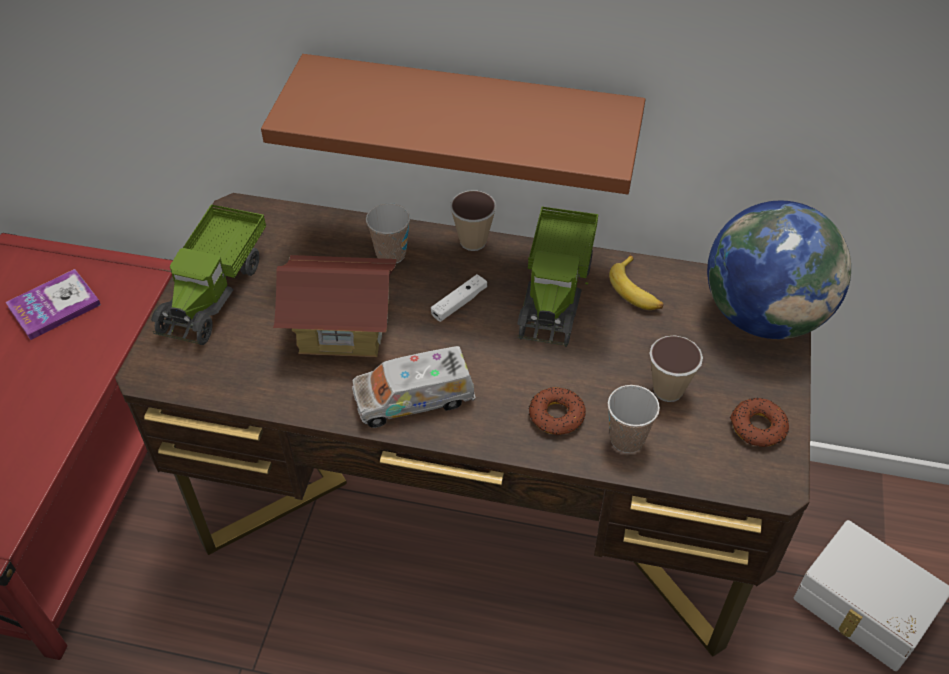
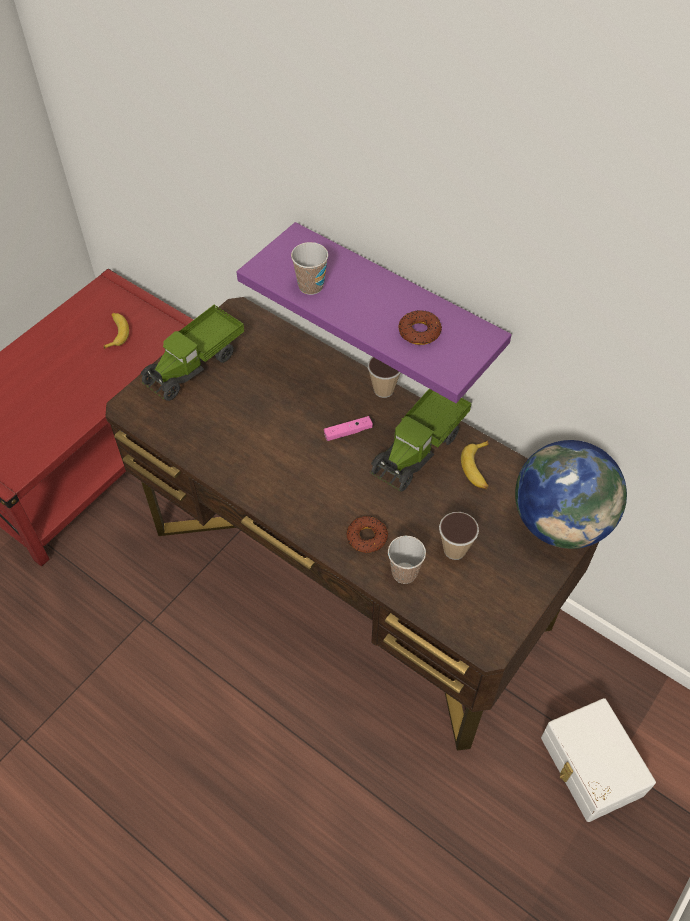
camera: 25 degrees right, 5 degrees up
(54, 306) = (116, 333): book -> banana
(342, 330) = (260, 423): toy house -> none
(391, 254) = (322, 379): cup -> cup (310, 286)
(414, 399) = (280, 489): toy truck -> none
(459, 303) = (348, 432): white game controller -> pink game controller
(470, 119) = (396, 304): brown shelf -> purple shelf
(757, 427) = (502, 601): donut -> donut (419, 332)

